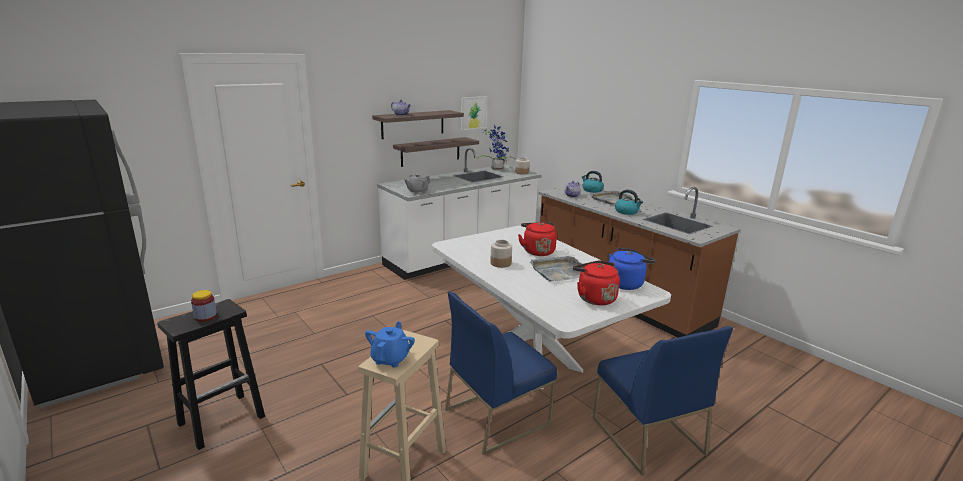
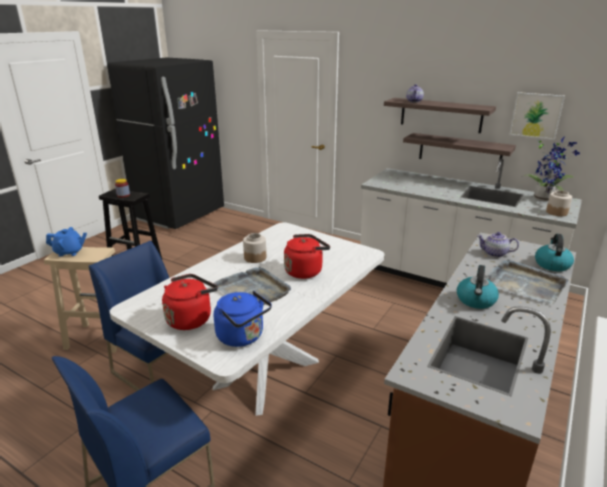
camera: 70 degrees right, 5 degrees up
(417, 192) = (384, 184): grey teapot -> none

